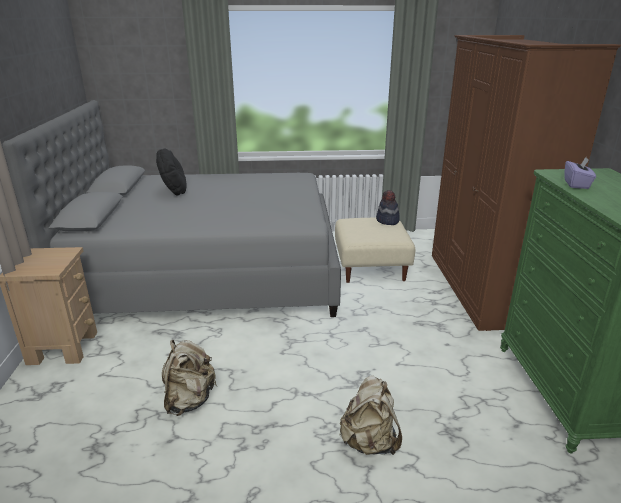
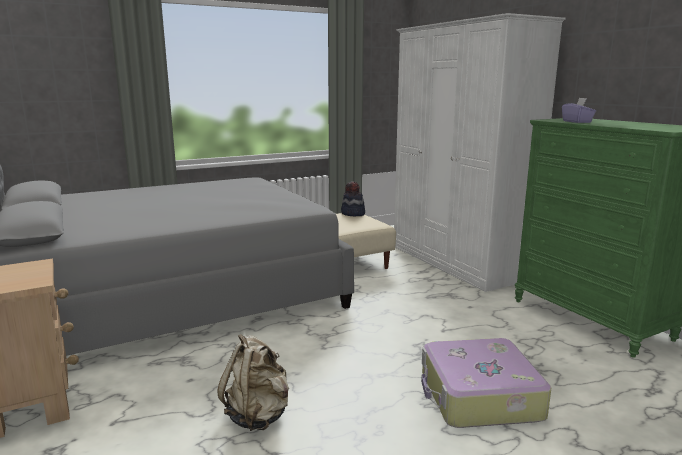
camera: 25 degrees left, 10 degrees down
(174, 192) = (120, 203): black pillow -> none
(369, 442) = (478, 396): beige backpack -> suitcase
(481, 288) = (457, 262): brown wardrobe -> white wardrobe

